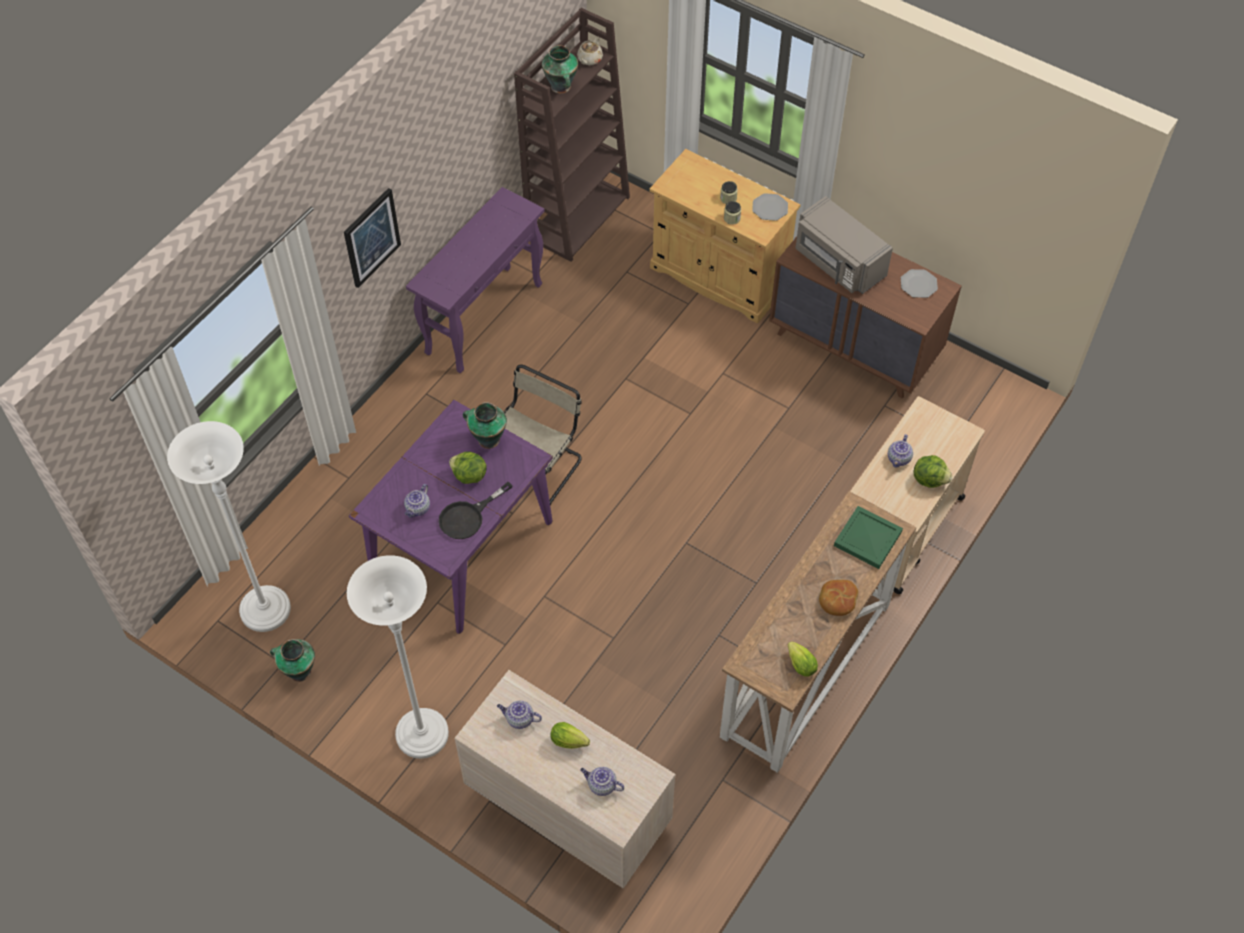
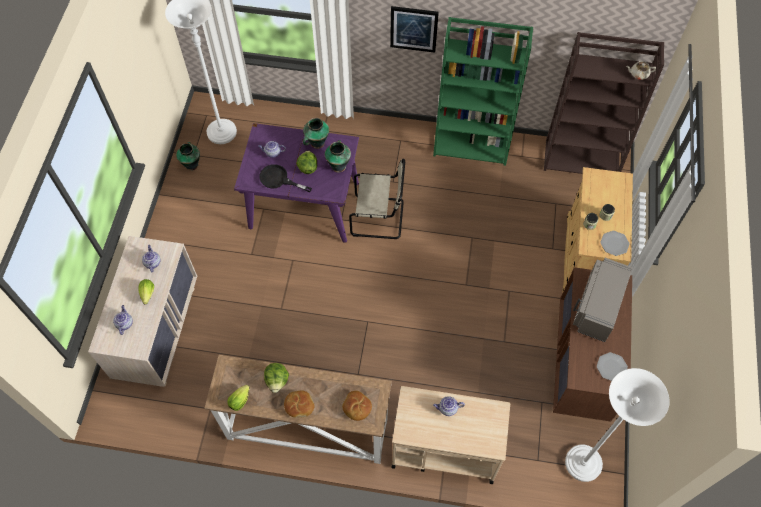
camera: 65 degrees right, 5 degrees up
(422, 735) = (177, 239): white floor lamp -> white floor lamp (583, 463)
(484, 318) = (472, 144): purple console table -> green bookcase
(561, 87) = (602, 69): vase -> vase (317, 143)
(868, 539) = (356, 407): green tray -> bread
(929, 479) = (441, 435): lettuce -> lettuce (277, 380)

